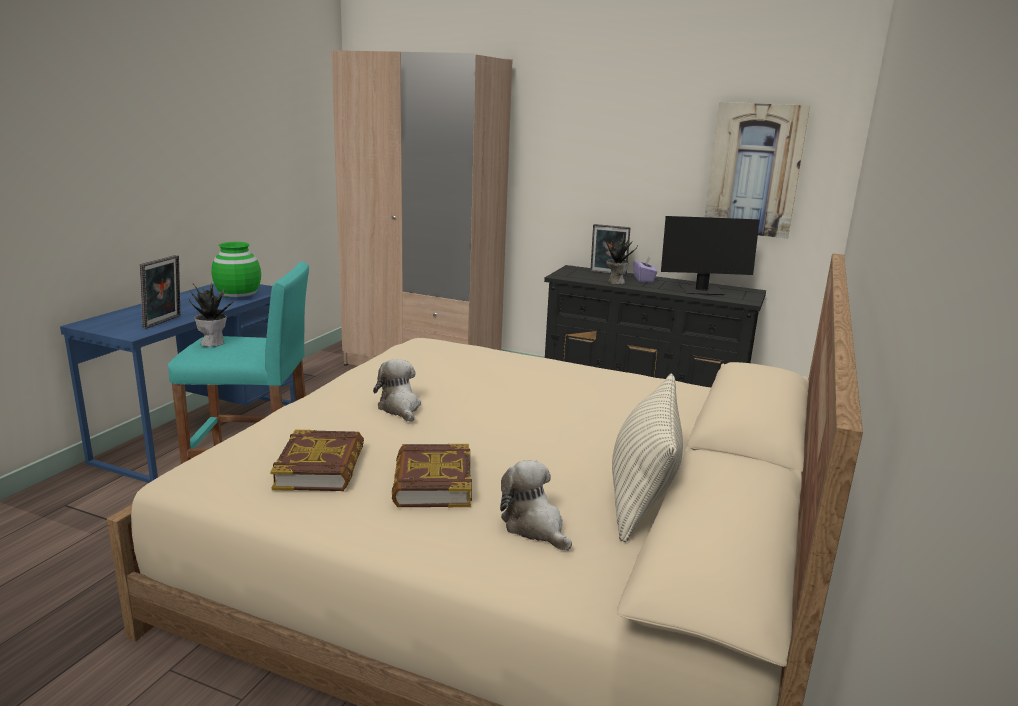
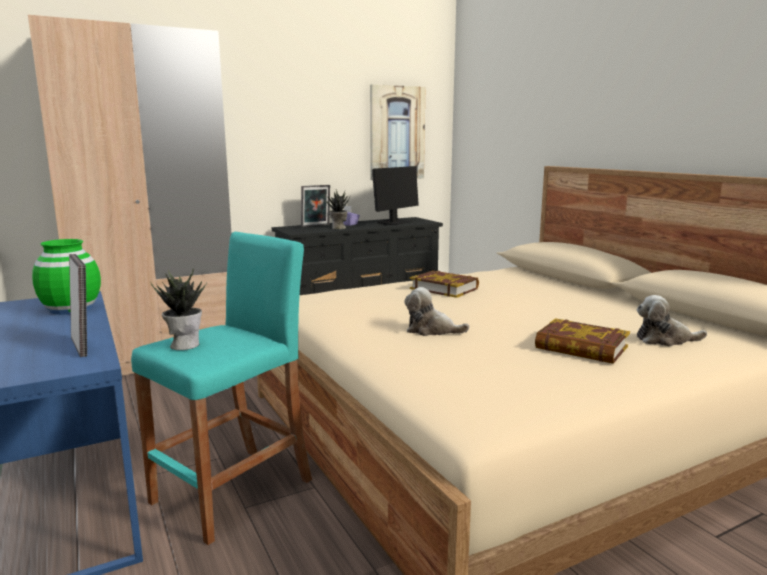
camera: 50 degrees left, 5 degrees down
(321, 468) = (520, 372): book -> book (444, 288)
(642, 494) = (636, 311): pillow -> none

